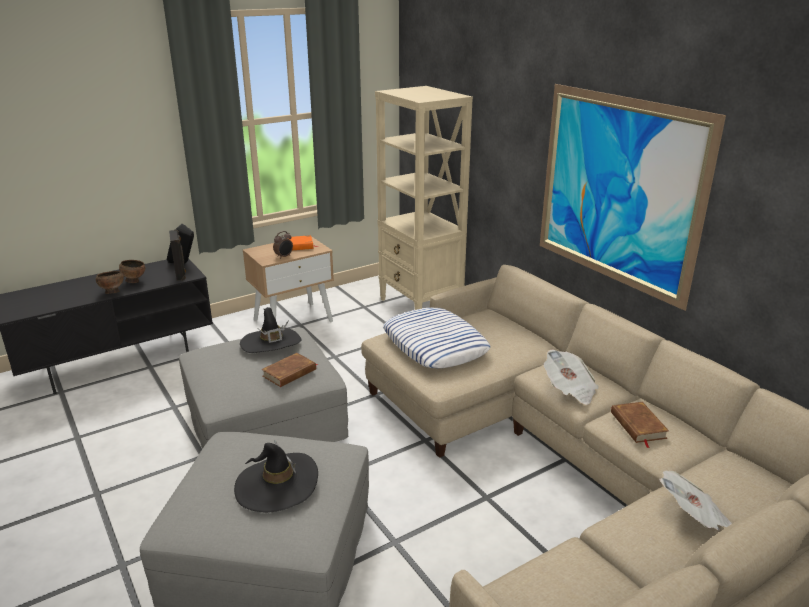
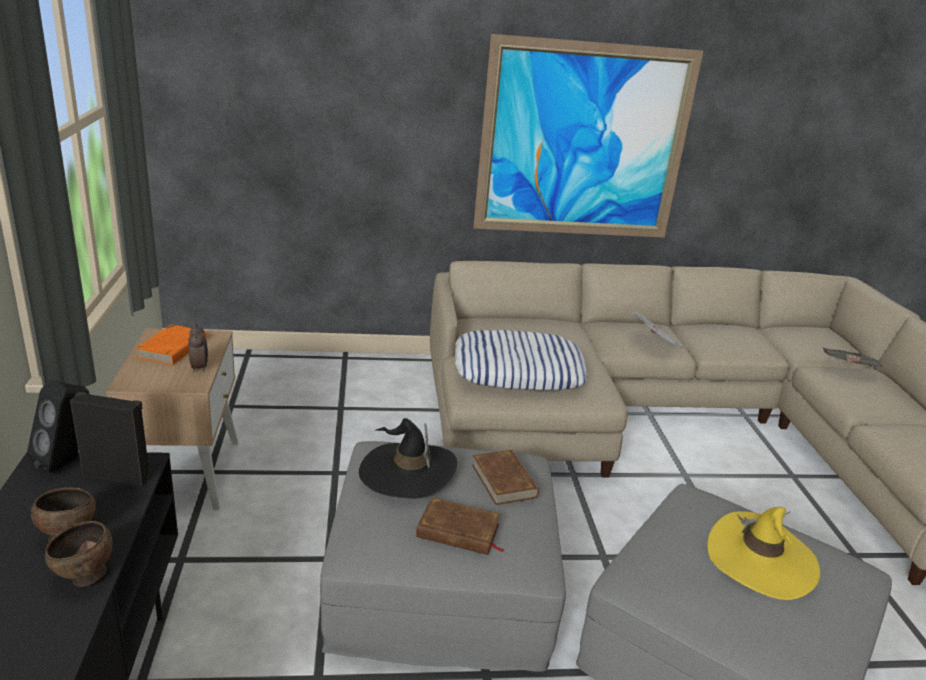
camera: 65 degrees left, 0 degrees up
(277, 485) = (761, 559): black hat -> yellow hat
(420, 306) = (286, 370): beige bookcase -> none
(638, 425) = (726, 340): brown book -> brown book (458, 531)

